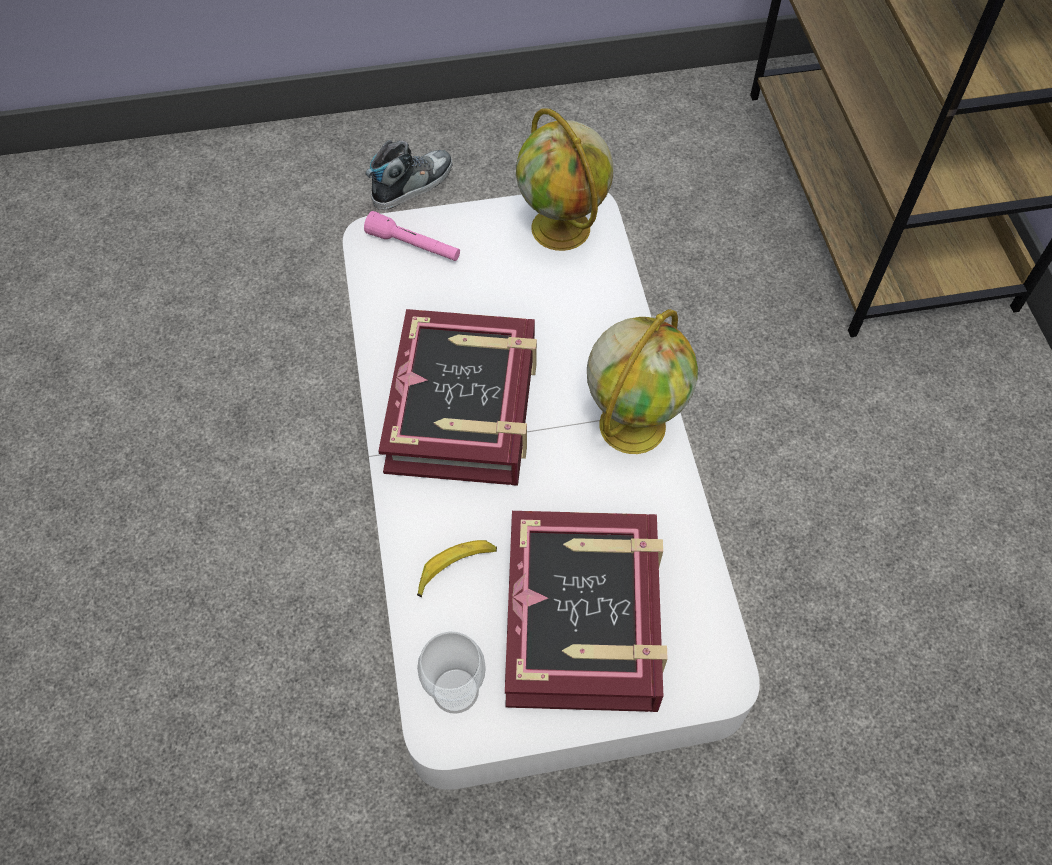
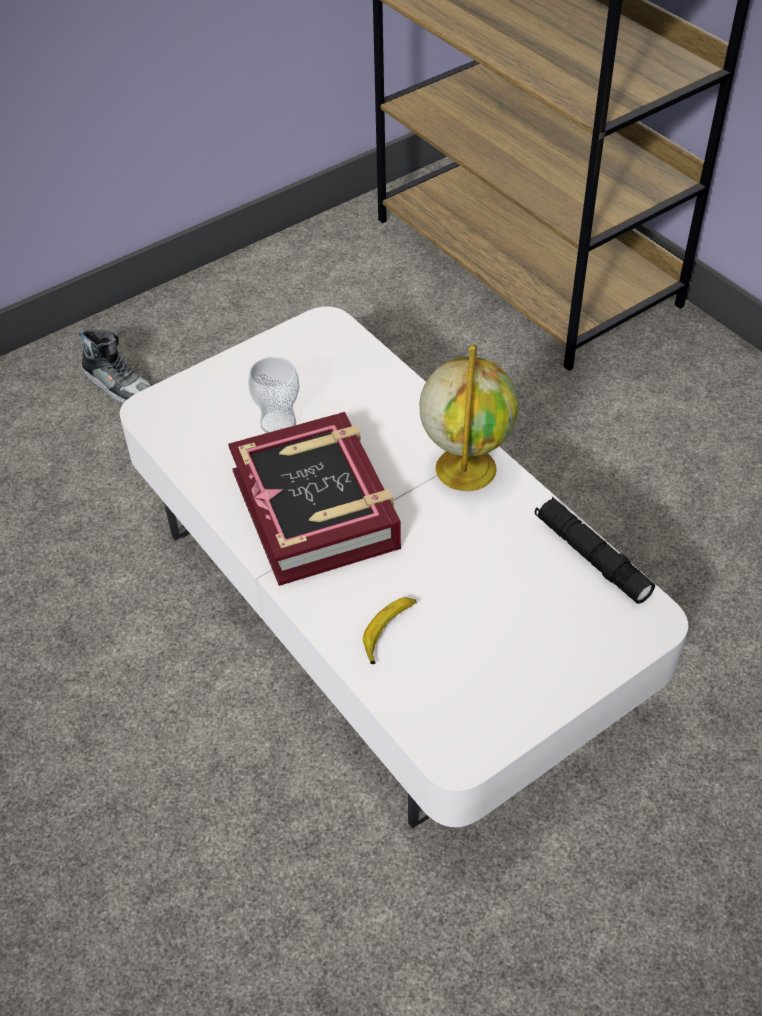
camera: 25 degrees left, 10 degrees down
(412, 184) = (120, 385): shoe -> shoe turned 105 degrees clockwise
(414, 246) = (191, 403): pink flashlight -> none
(455, 690) = (448, 722): cup -> cup (278, 423)
(562, 229) = (313, 346): globe -> none
(584, 618) = (519, 623): book -> none
(700, 579) = (591, 557): none -> black flashlight

